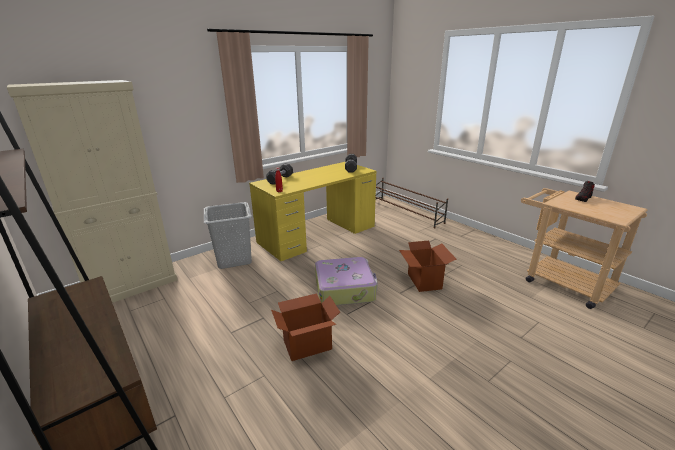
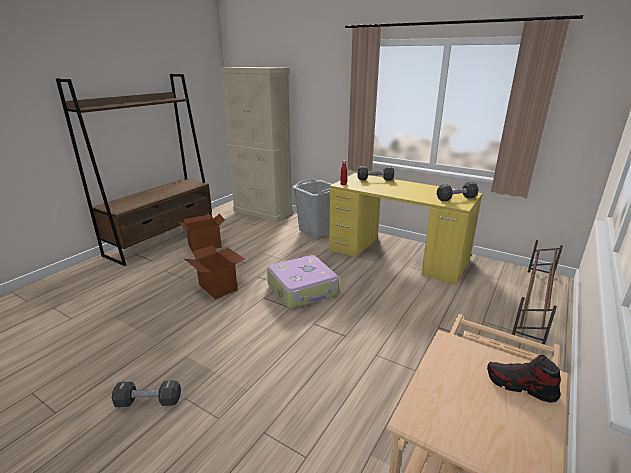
camera: 70 degrees right, 0 degrees up
(423, 281) = (348, 338): cardboard box -> cardboard box (204, 246)
(494, 409) = (149, 401): none -> black dumbbell

